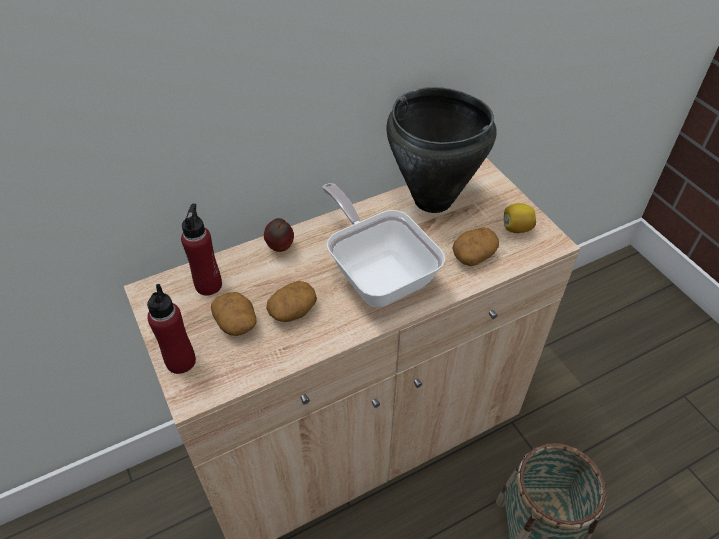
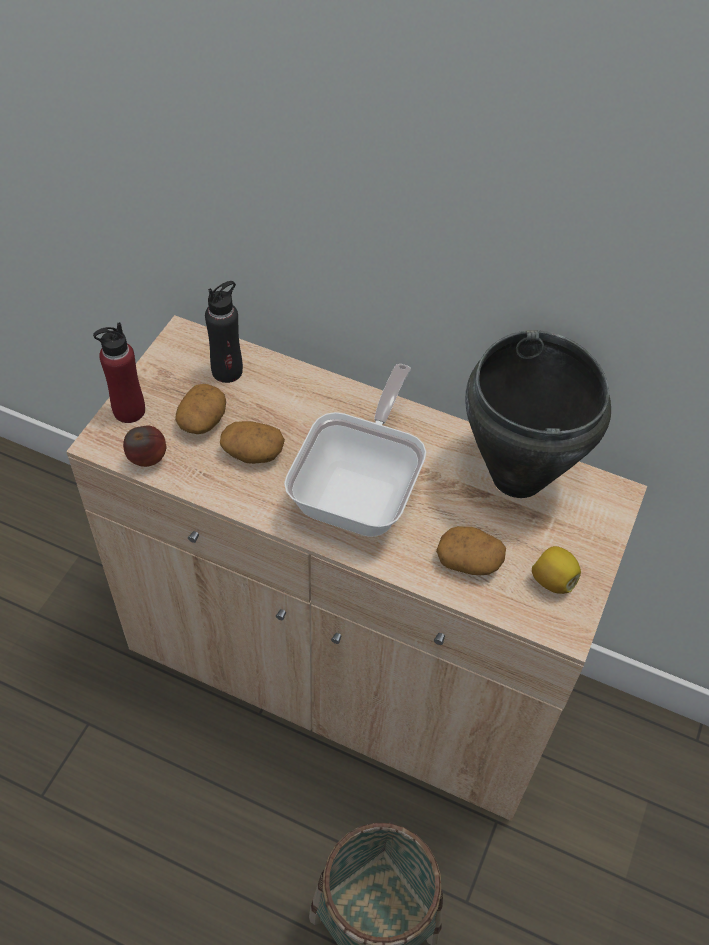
camera: 50 degrees right, 5 degrees up
(208, 285) = (227, 371): red bottle -> black bottle
(280, 248) = (320, 393): apple -> apple (147, 460)

